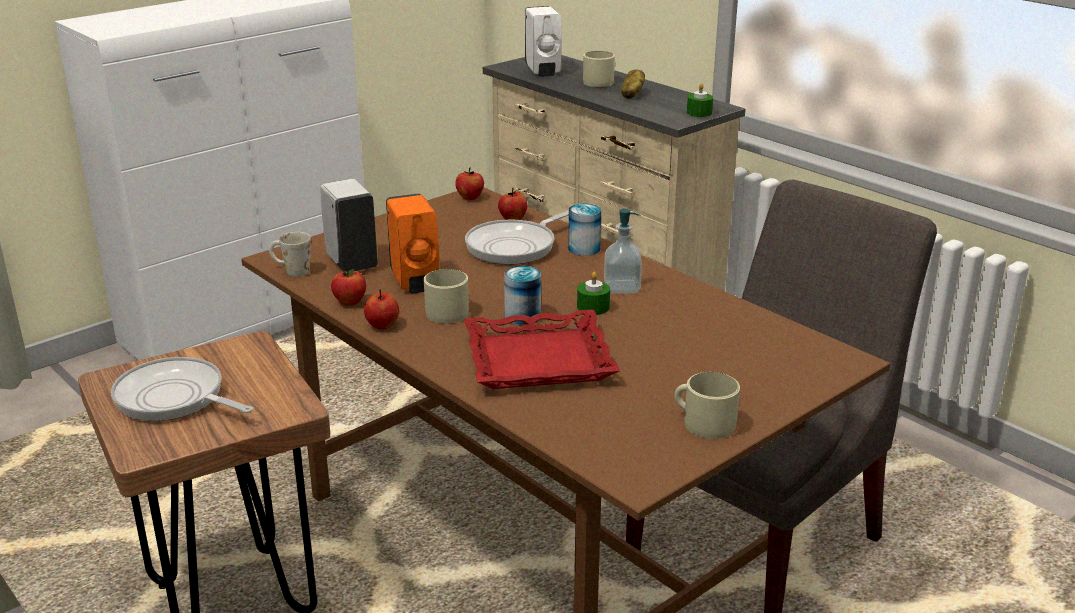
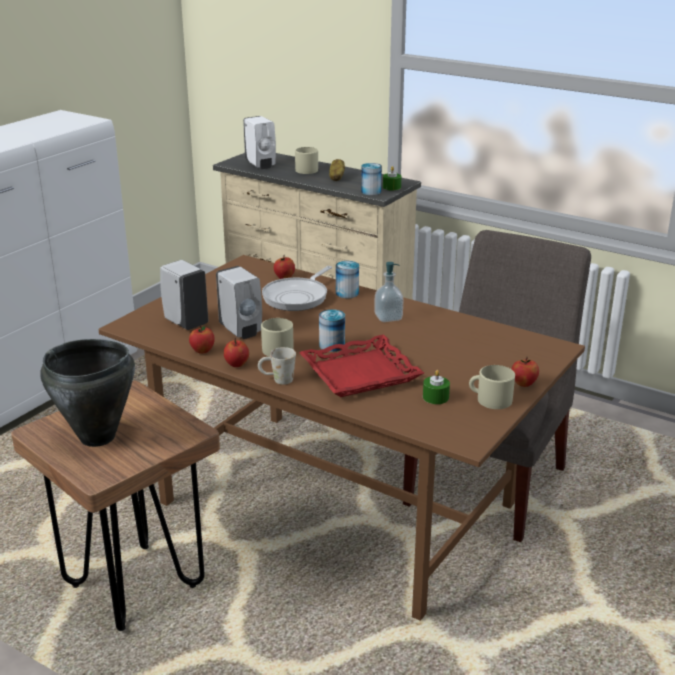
camera: 15 degrees left, 0 degrees up
(174, 398) = (97, 437): frying pan -> black cooking pot
(291, 270) = (143, 333): white mug -> white mug (277, 380)
(415, 282) = (241, 331): orange soap dispenser -> white soap dispenser
(470, 198) = (243, 265): apple -> apple (523, 384)
(593, 307) = (376, 333): green candle -> green candle (435, 397)
(667, 116) = (371, 192): none -> can

